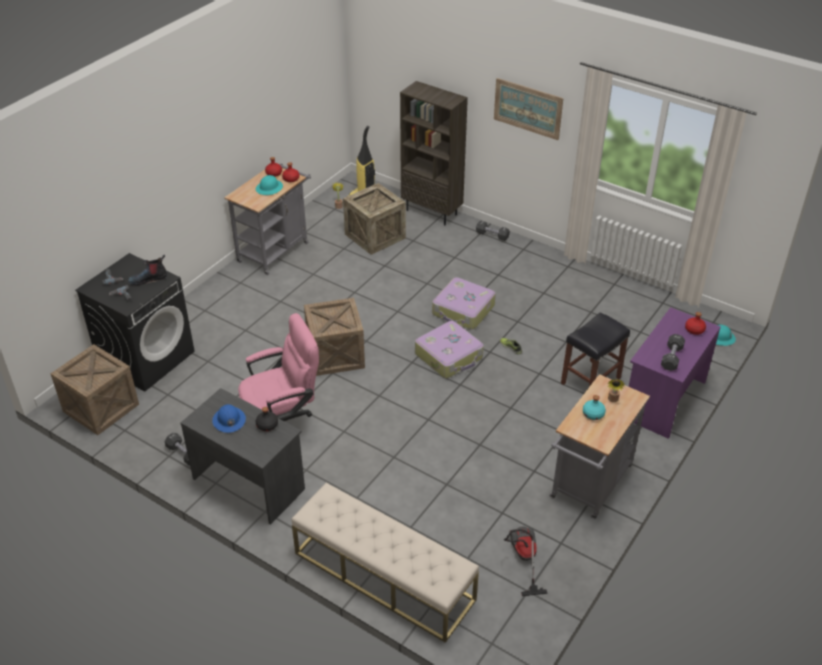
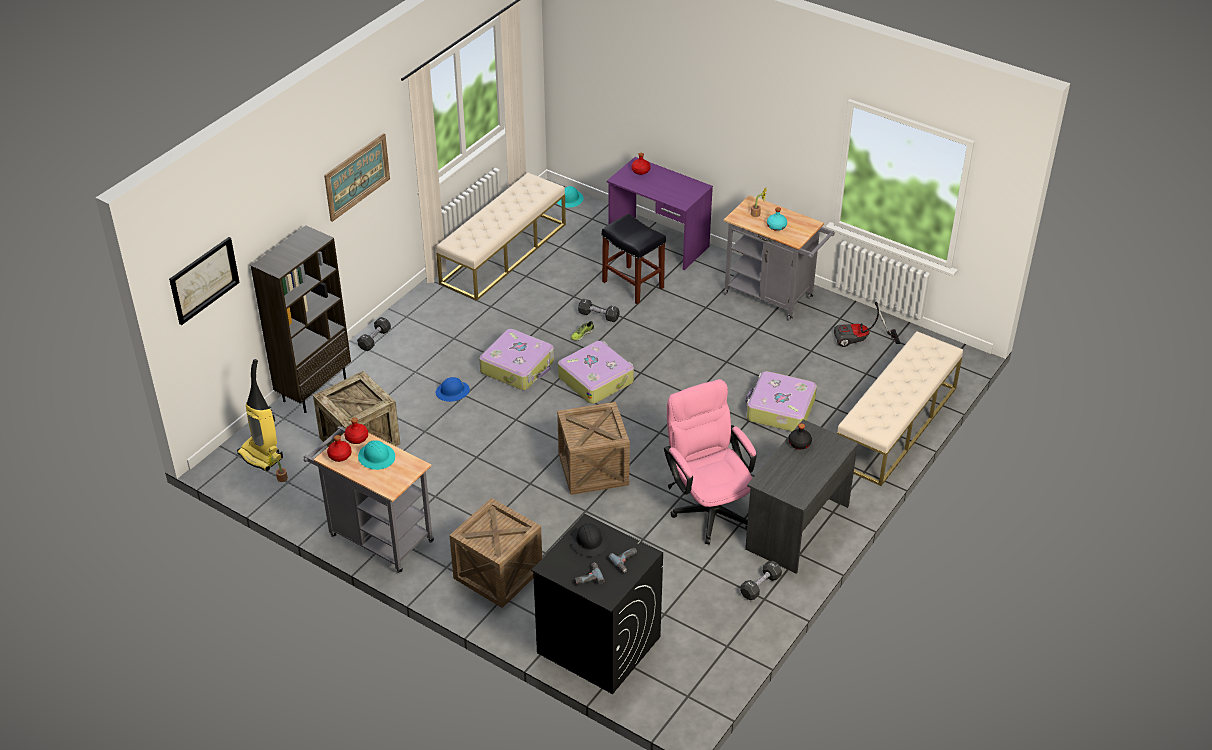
camera: 90 degrees left, 0 degrees up
(101, 408) = (690, 676): crate -> crate (498, 573)
(148, 279) = (589, 541): boot -> black hard hat
(229, 420) = (796, 472): blue hard hat -> blue hard hat (452, 392)
(383, 57) = (204, 280): none -> picture
(409, 481) = (779, 410): none -> suitcase
(621, 298) = (503, 253): none -> beige bench
(671, 358) = (680, 187): black dumbbell -> black dumbbell (598, 316)

